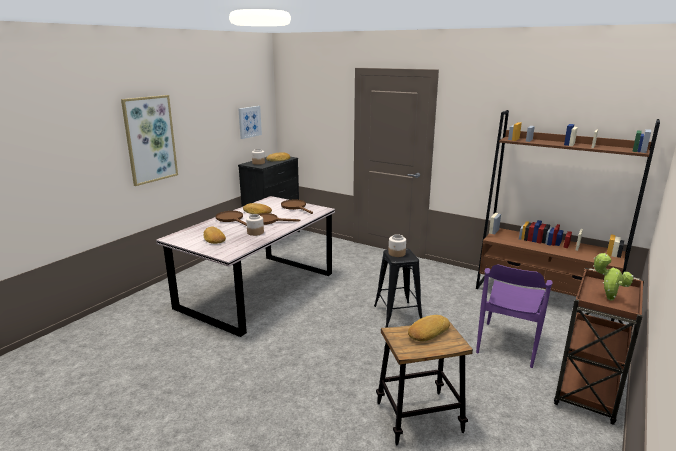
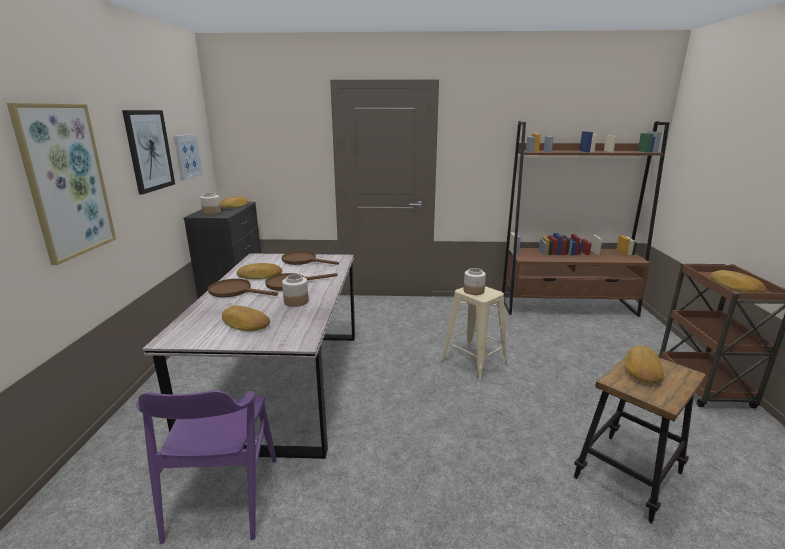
camera: 30 degrees left, 0 degrees up
(215, 119) = (149, 150): none -> picture
(397, 314) = (473, 362): black stool -> beige stool
(508, 344) = (598, 361): purple chair -> purple chair (223, 498)
(607, 298) = (735, 286): potted plant -> bread

